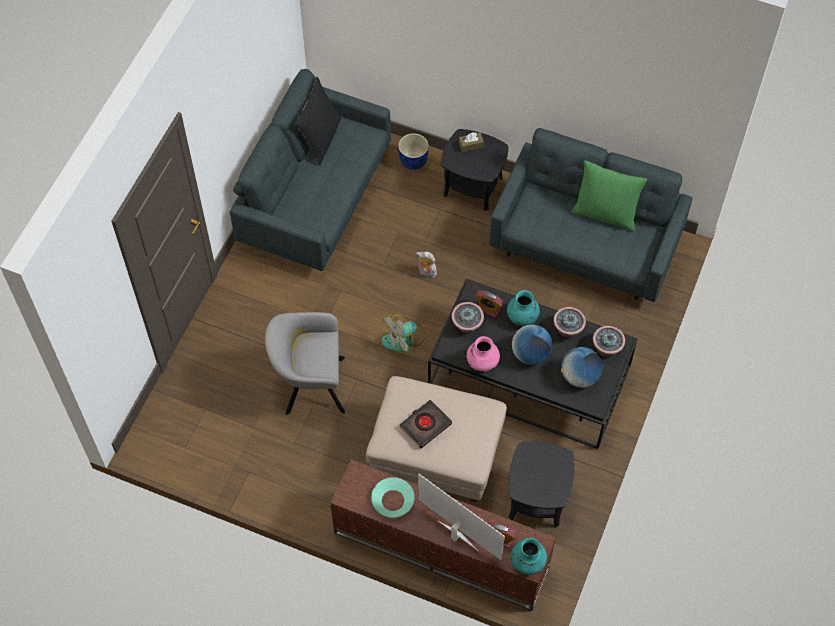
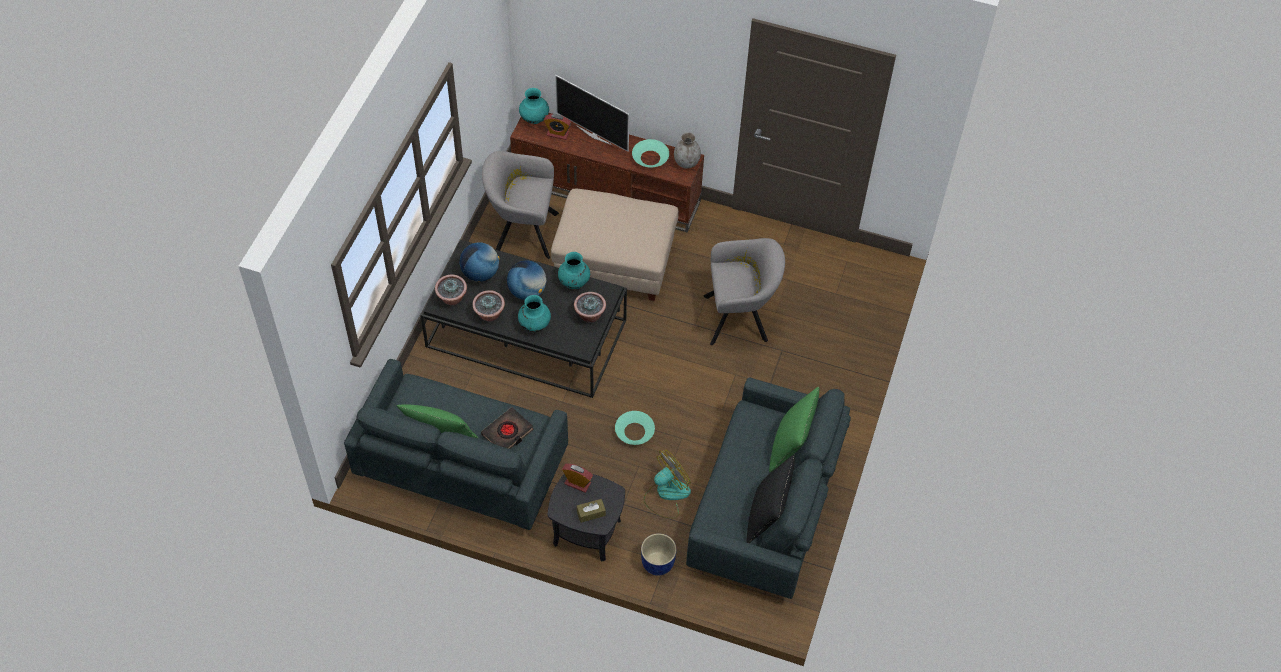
camera: 175 degrees right, 5 degrees down
(289, 194) = (790, 446): none -> green pillow
(351, 491) = (686, 162): none -> grey vase
(404, 339) = (652, 363): fan -> fan (666, 494)
(425, 425) = (625, 223): black book -> black book (507, 433)
(426, 273) = (634, 431): plush toy -> turquoise bowl
(482, 363) = (574, 282): pink vase -> turquoise vase
(488, 309) = (568, 332): alarm clock -> alarm clock (577, 483)
(537, 499) = (522, 231): black side table -> grey armchair

